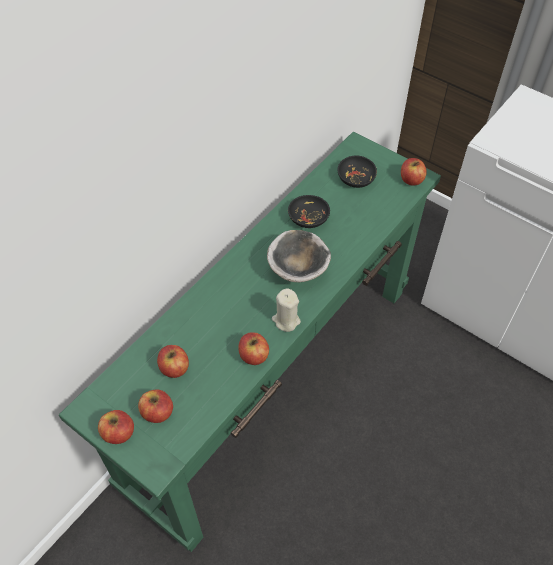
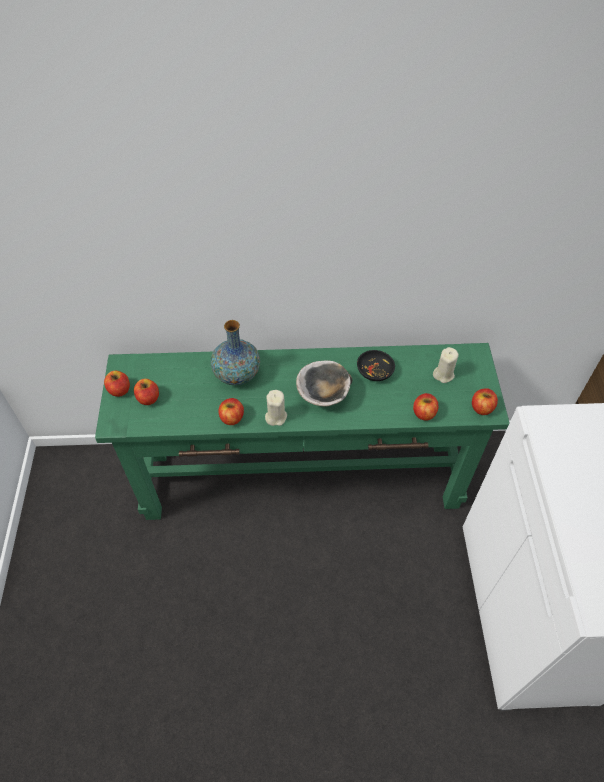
camera: 50 degrees right, 0 degrees up
(174, 368) = (185, 384): apple -> apple (424, 413)
(206, 318) = (236, 374): none -> vase
(356, 178) = (443, 374): black bowl -> beige candle

